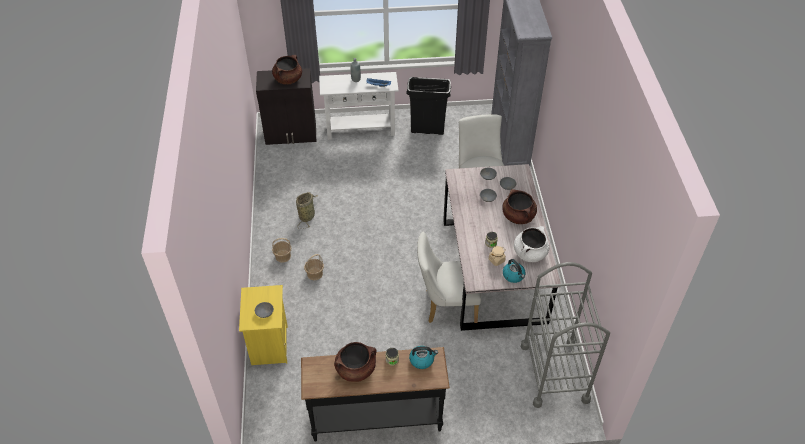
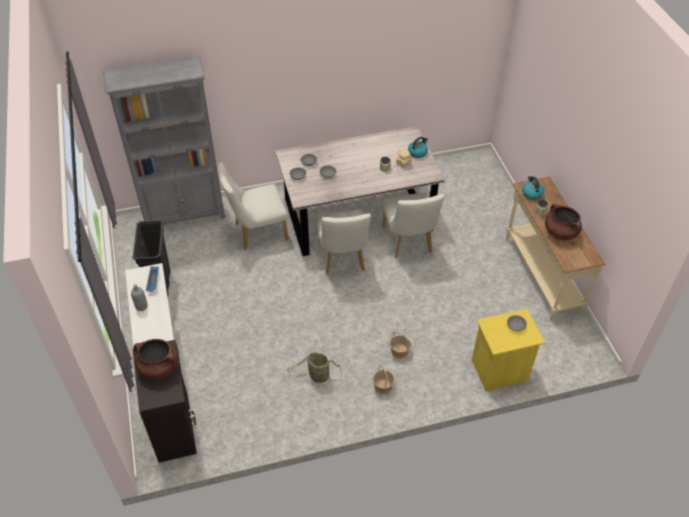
camera: 100 degrees left, 0 degrees up
(376, 417) = (541, 275): black console table -> beige console table
(433, 249) = (343, 259): none -> white chair
(518, 216) = (347, 153): brown cooking pot -> none
(530, 253) = (389, 144): white cooking pot -> none
(554, 372) = (454, 172): grey cart -> none

